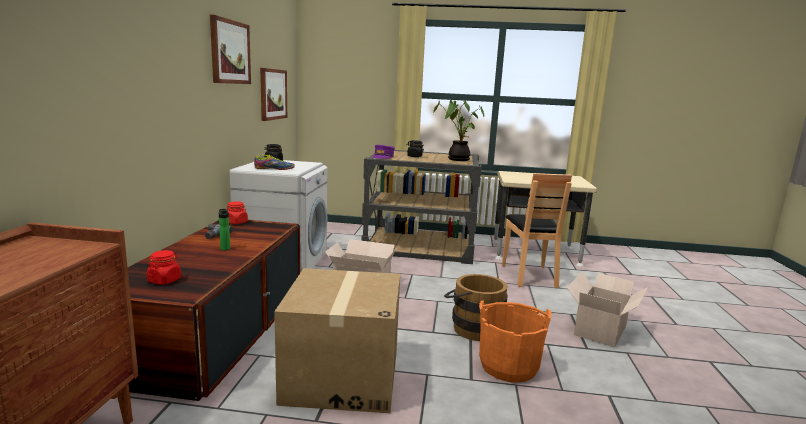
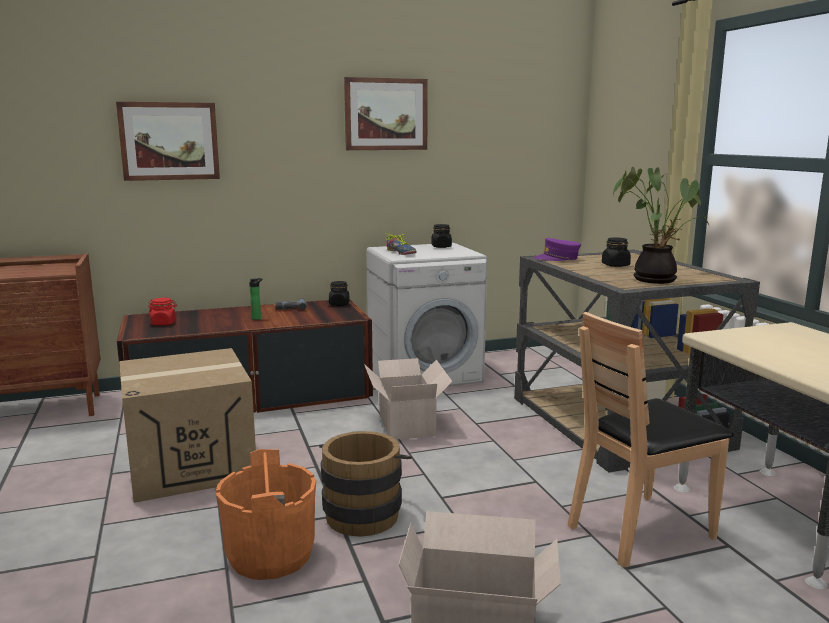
camera: 65 degrees right, 0 degrees up
(236, 222) = (339, 304): red jar -> black jar
(273, 94) = (498, 161): picture -> picture (169, 141)

